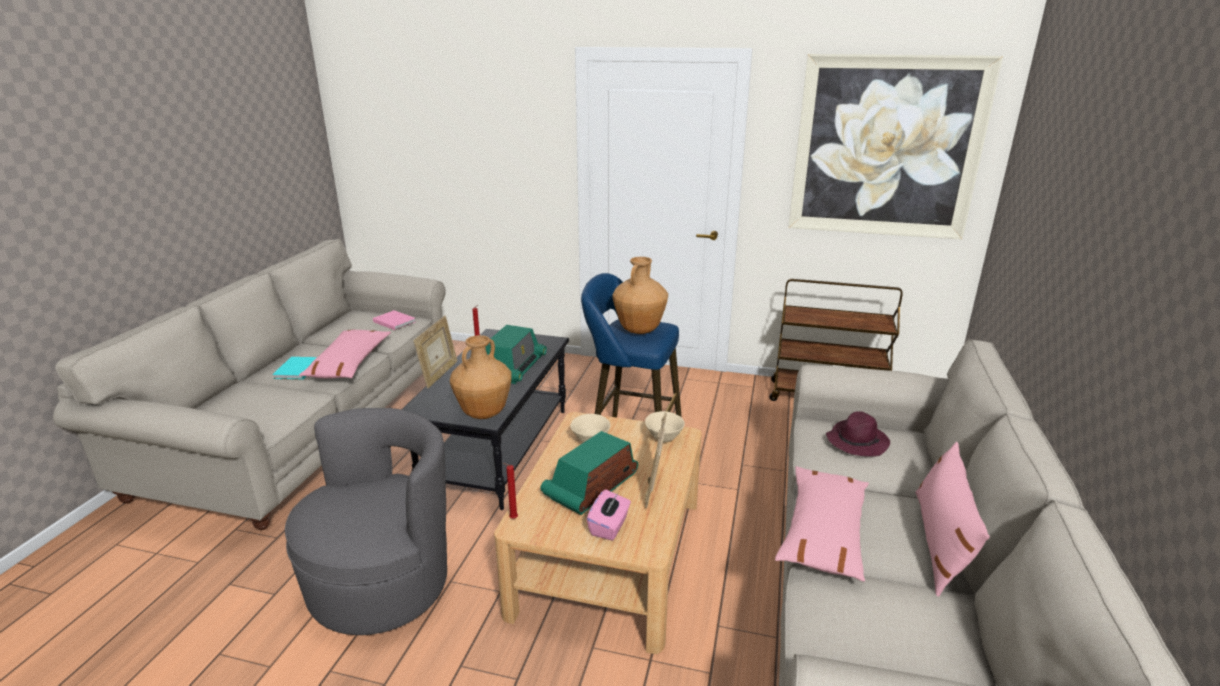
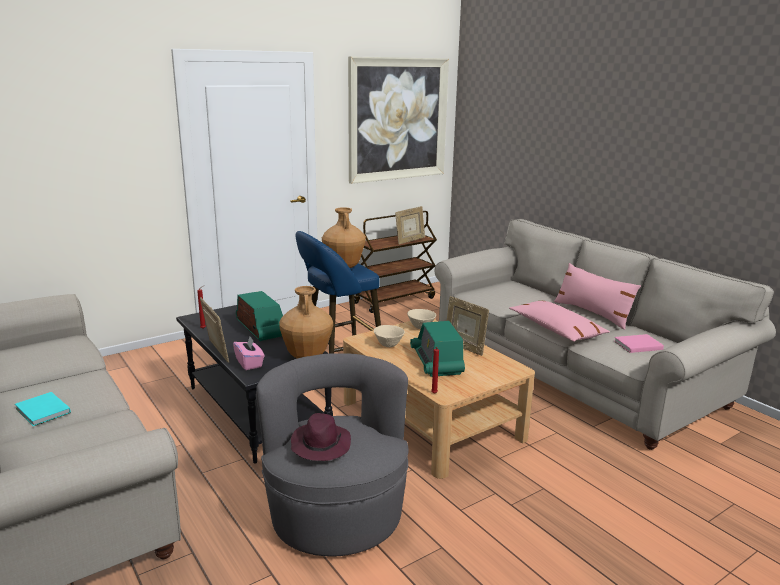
camera: 50 degrees left, 5 degrees down
(349, 363) = (88, 386): pink pillow -> none
(394, 321) = (59, 345): pink book -> pink book (636, 345)
(609, 527) = (482, 371): pink tissue box -> pink tissue box (249, 363)
(855, 324) = (410, 241): none -> picture frame
(857, 441) = (501, 292): purple hat -> purple hat (320, 445)

